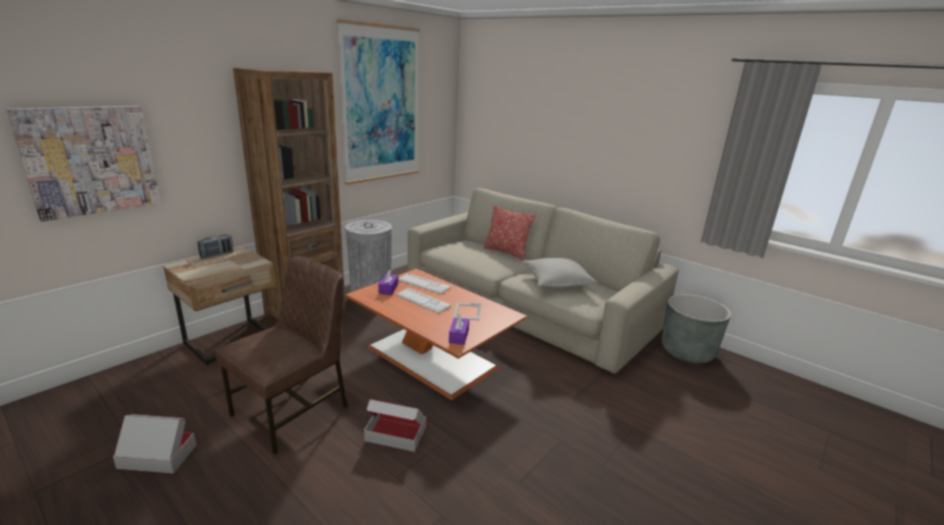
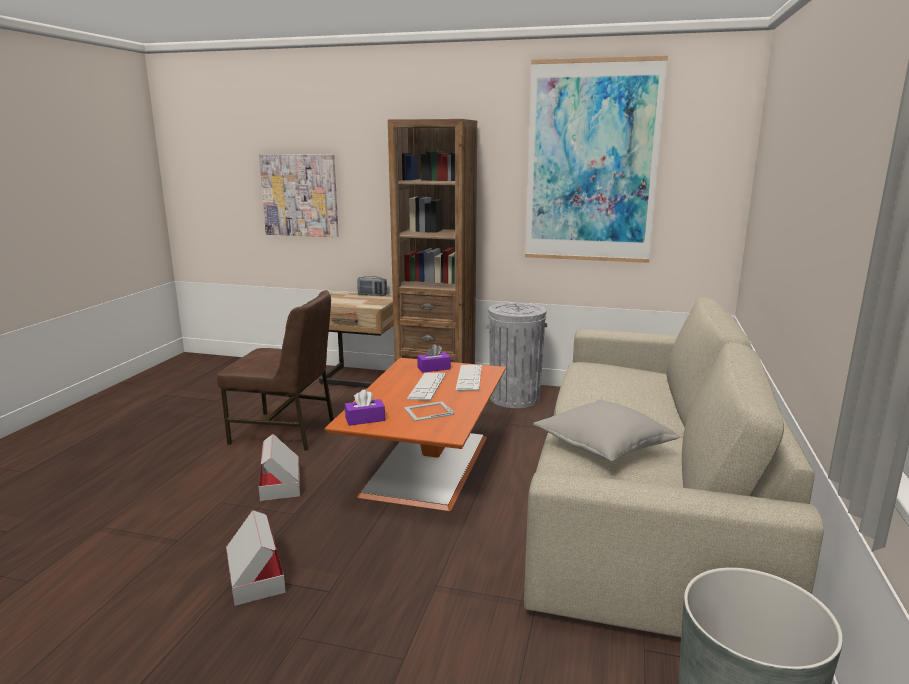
camera: 65 degrees right, 5 degrees down
(157, 456) = (208, 410): cardboard box -> cardboard box (255, 577)
(506, 252) = (665, 401): pillow -> none

